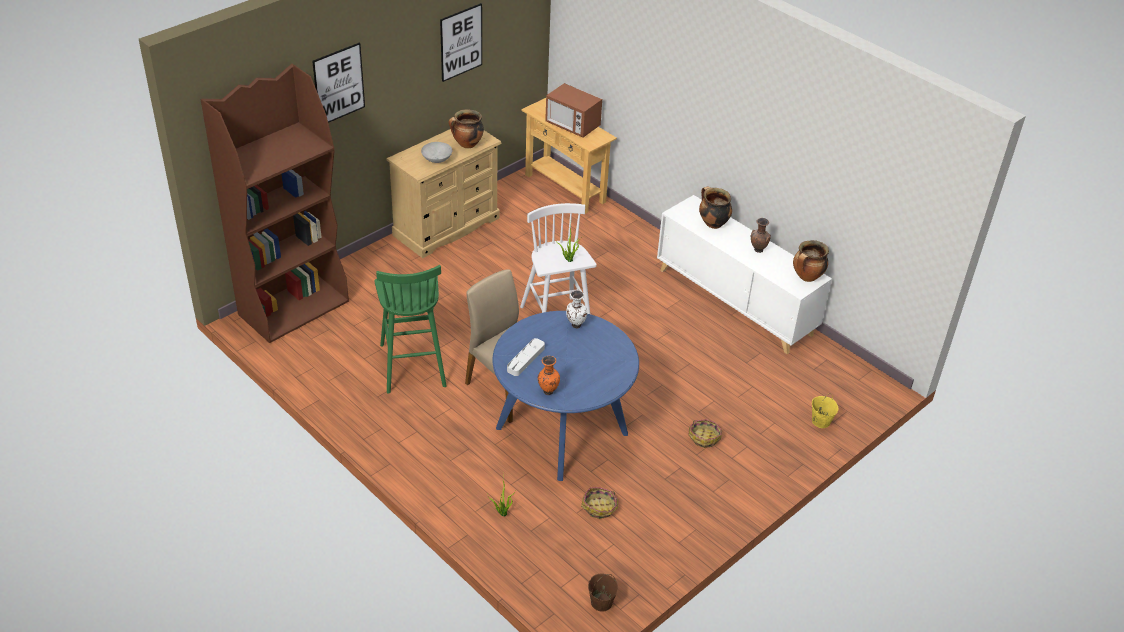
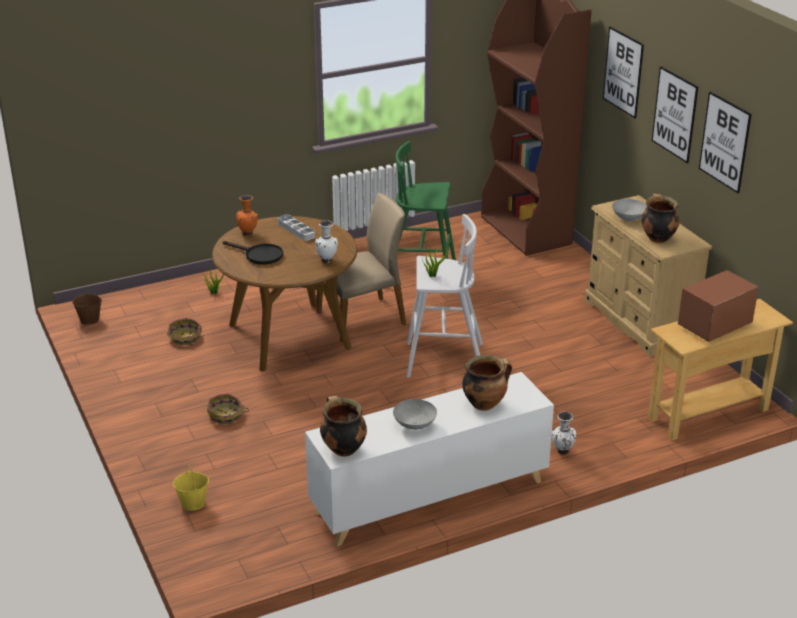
camera: 110 degrees right, 10 degrees down
(407, 66) = (674, 114): none -> picture
(562, 430) = (289, 336): blue dining table -> brown dining table
(587, 371) = (259, 255): none -> black frying pan
(647, 248) = (562, 452): none -> white vase
(757, 250) = (415, 424): brown vase -> grey bowl

